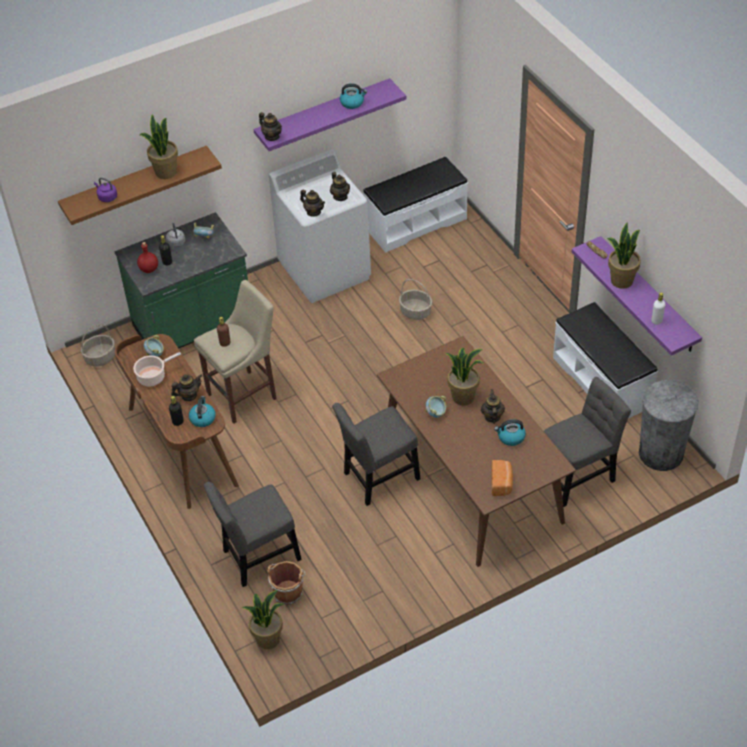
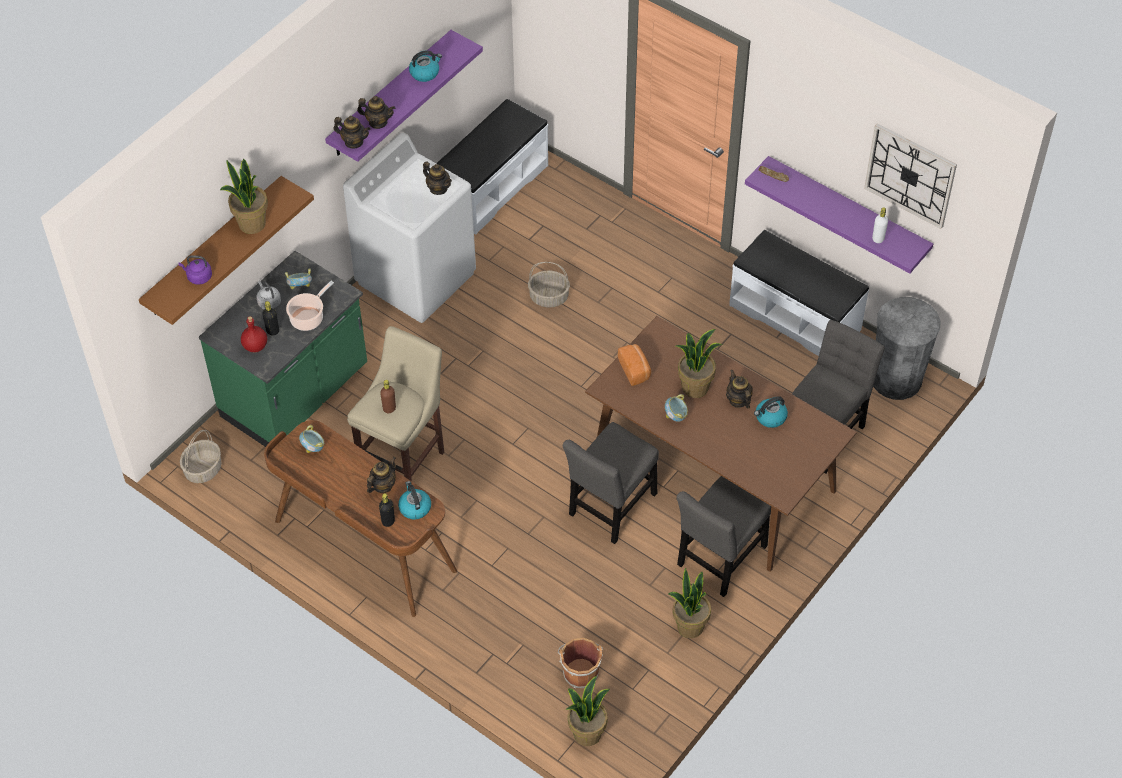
camera: 25 degrees left, 5 degrees up
(153, 376) = (327, 476): cooking pot -> cooking pot (308, 318)
(258, 557) = (525, 645): grey chair -> grey chair (719, 559)
(313, 212) = (417, 217): teapot -> teapot (378, 122)
(502, 483) = (788, 473): bread -> bread (635, 370)
(621, 280) = (817, 202): potted plant -> potted plant (689, 626)
(689, 270) = (910, 175): none -> wall clock

